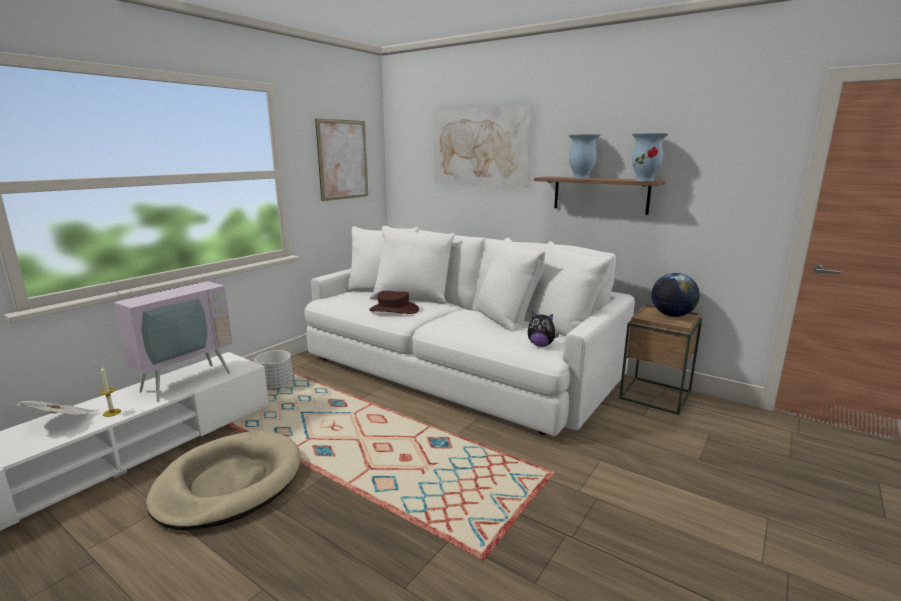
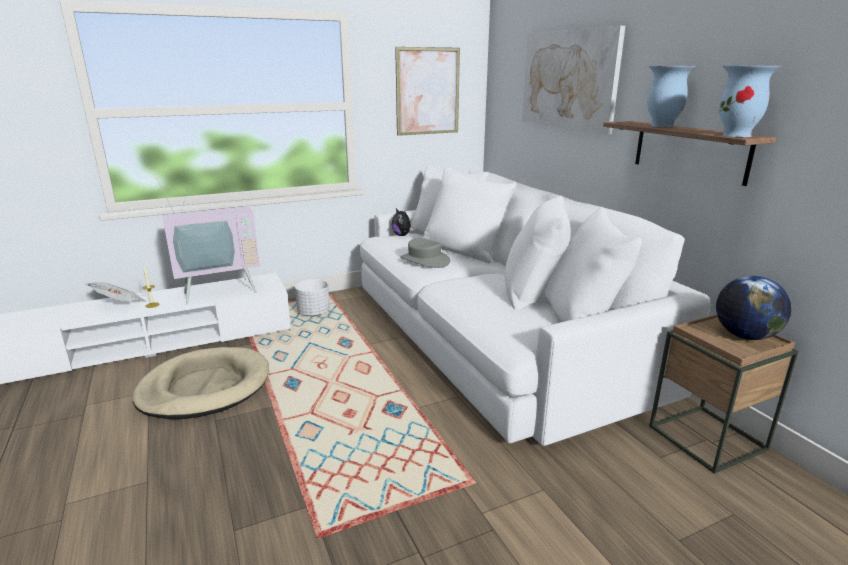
camera: 30 degrees right, 5 degrees up
(394, 310) = (424, 260): brown hat -> grey hat
(541, 345) = (525, 333): plush toy -> plush toy (402, 235)

